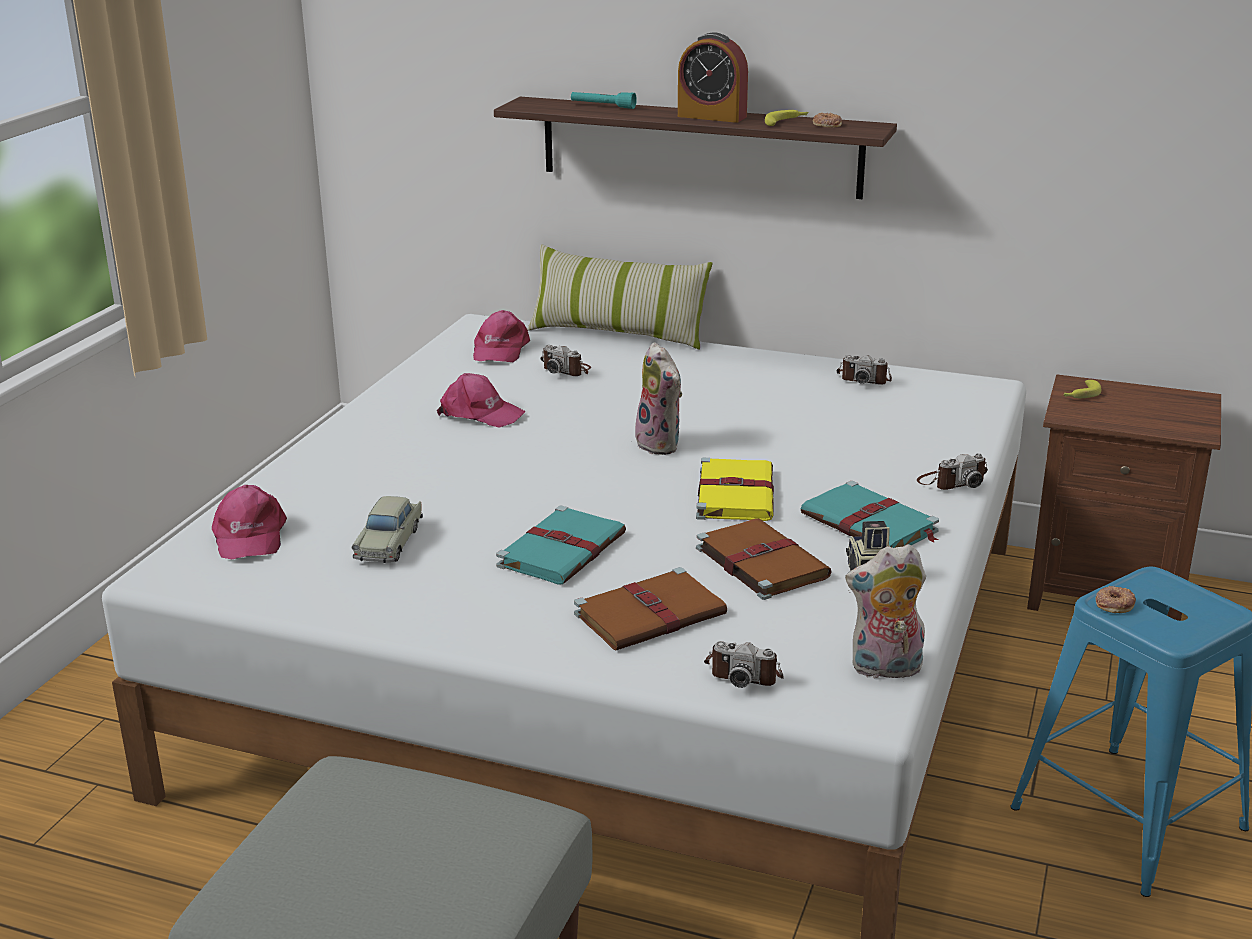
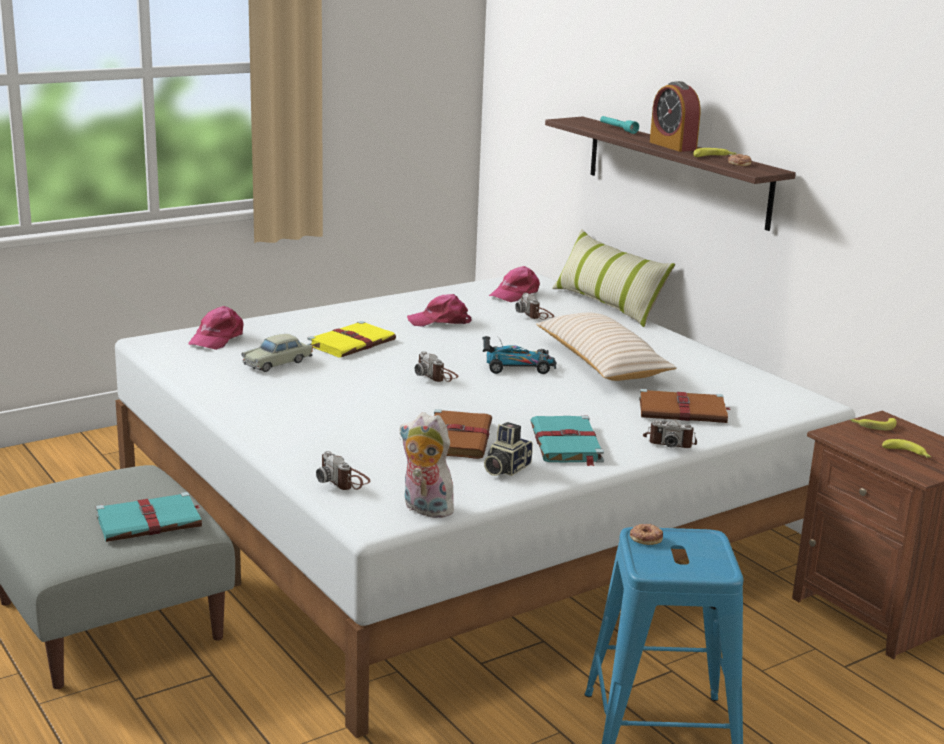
camera: 35 degrees right, 5 degrees down
(480, 413) = (440, 321): pink cap -> pink cap turned 120 degrees clockwise
(563, 549) = (359, 395): turquoise book -> turquoise book (150, 521)
(652, 614) = (348, 438): brown book -> brown book (684, 411)
(661, 444) = (517, 366): plush toy -> toy car
(734, 409) = (601, 363): none -> beige pillow
(735, 493) = (512, 402): yellow book -> yellow book (352, 343)
(864, 379) = (728, 373): camera -> camera (436, 375)
(1152, 415) = (907, 454): none -> banana

